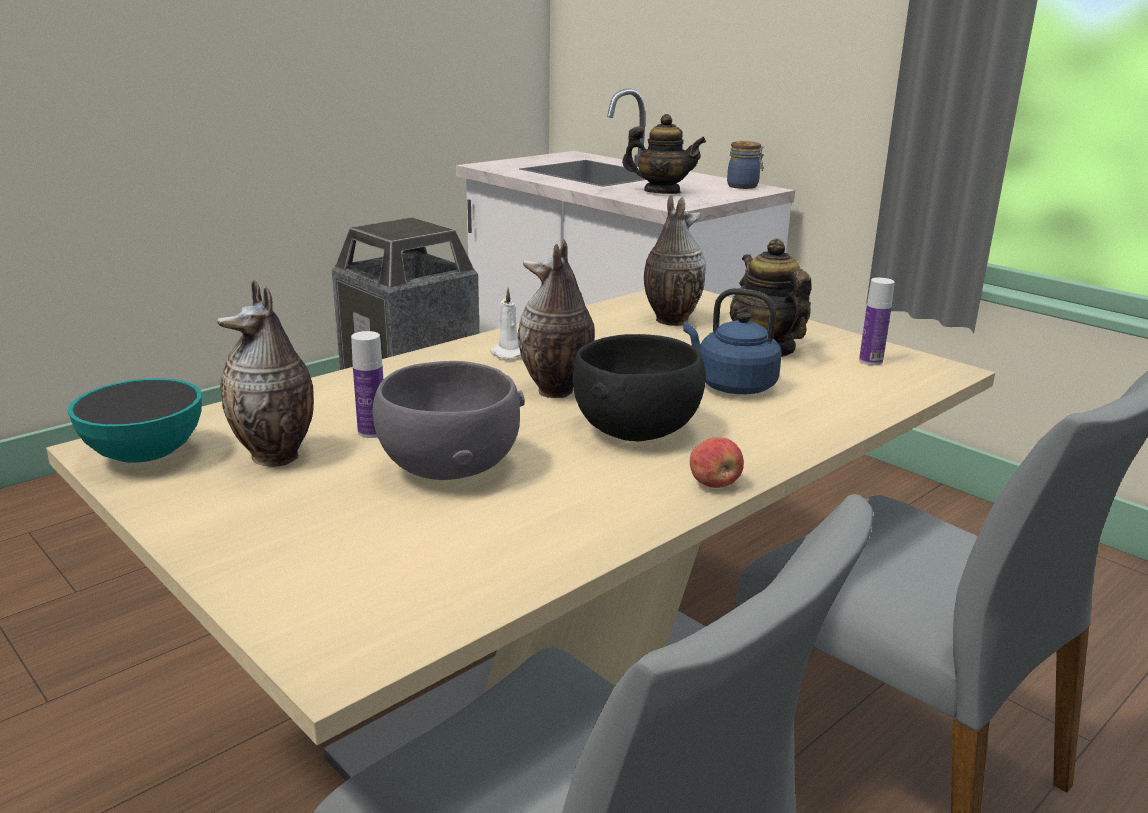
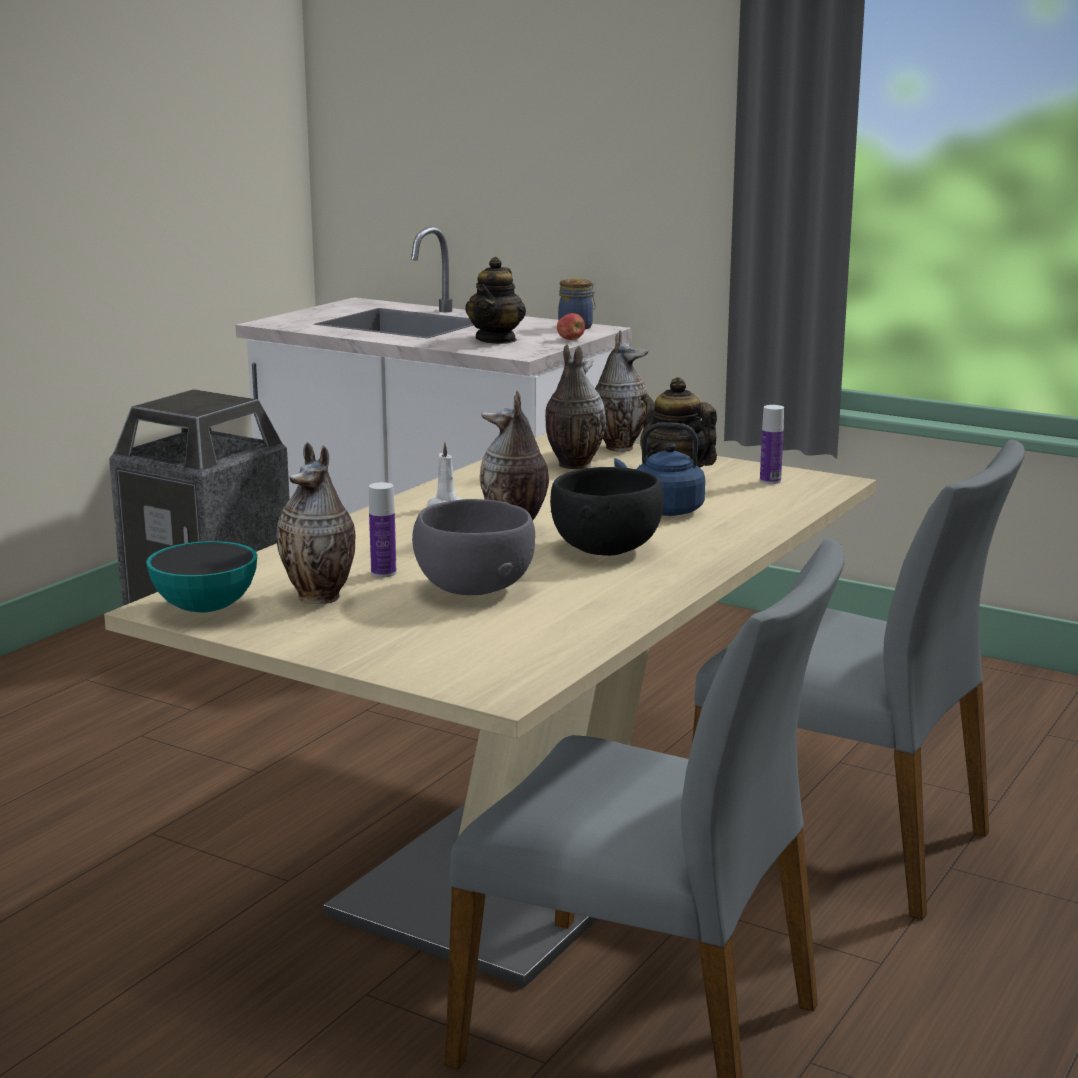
camera: 15 degrees left, 5 degrees down
(662, 192) = (496, 340): teapot -> teapot turned 105 degrees clockwise
(714, 484) = (692, 576): apple -> apple (570, 339)
(729, 305) = (618, 447): none -> vase

